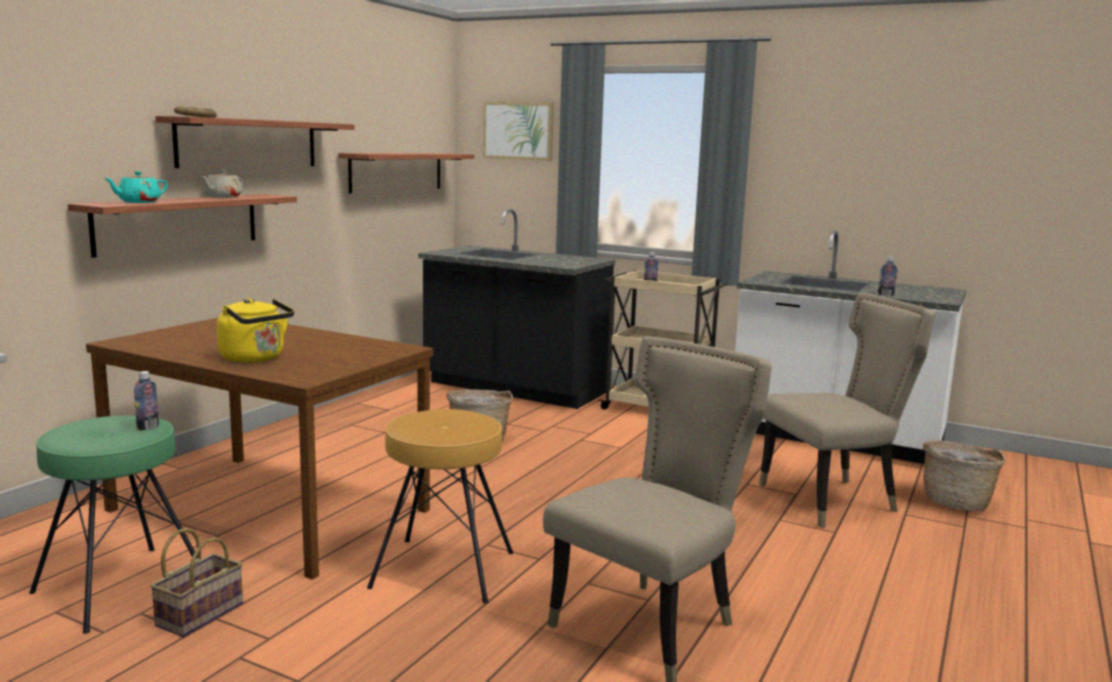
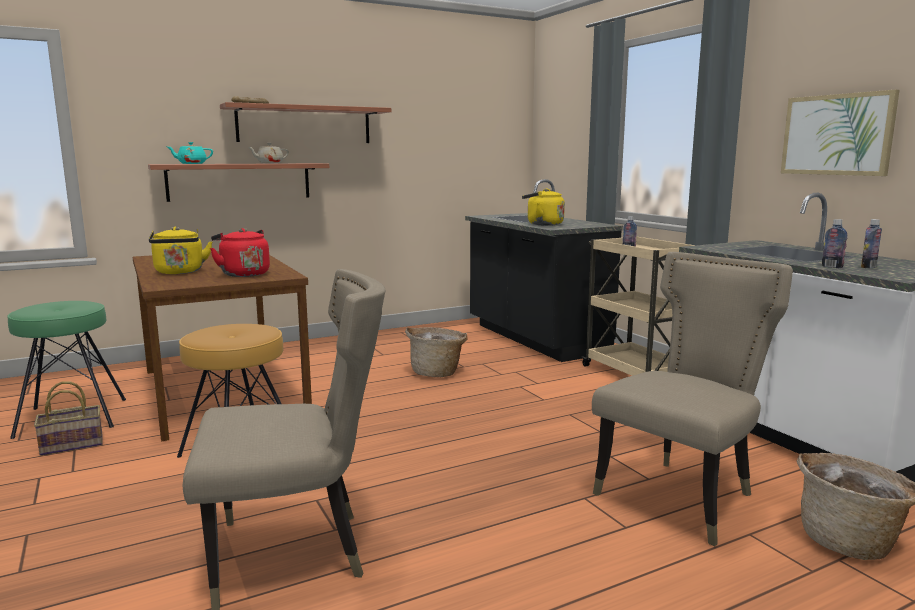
camera: 35 degrees right, 0 degrees up
(148, 427) = (76, 309): bottle -> bottle (868, 267)
(346, 352) = (243, 274): none -> red kettle
(397, 172) = (461, 149): shelf -> none
(518, 131) = (570, 110): picture -> picture (837, 135)
(542, 262) = (542, 224): none -> yellow kettle
(834, 500) = (682, 496): beige chair -> beige chair turned 60 degrees counterclockwise

